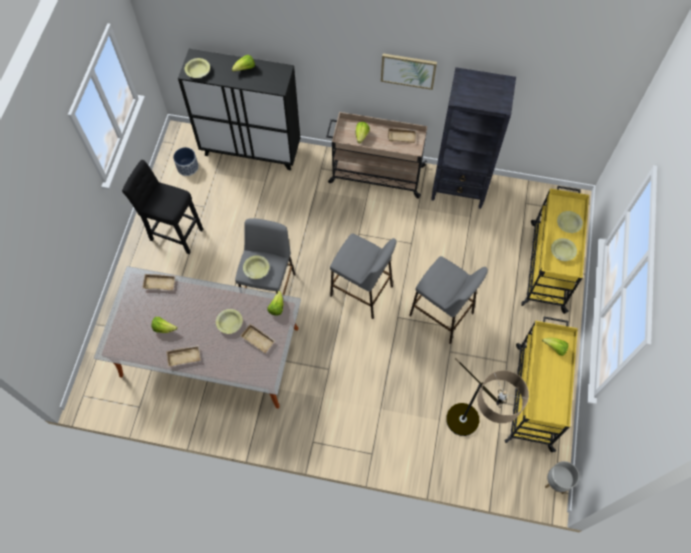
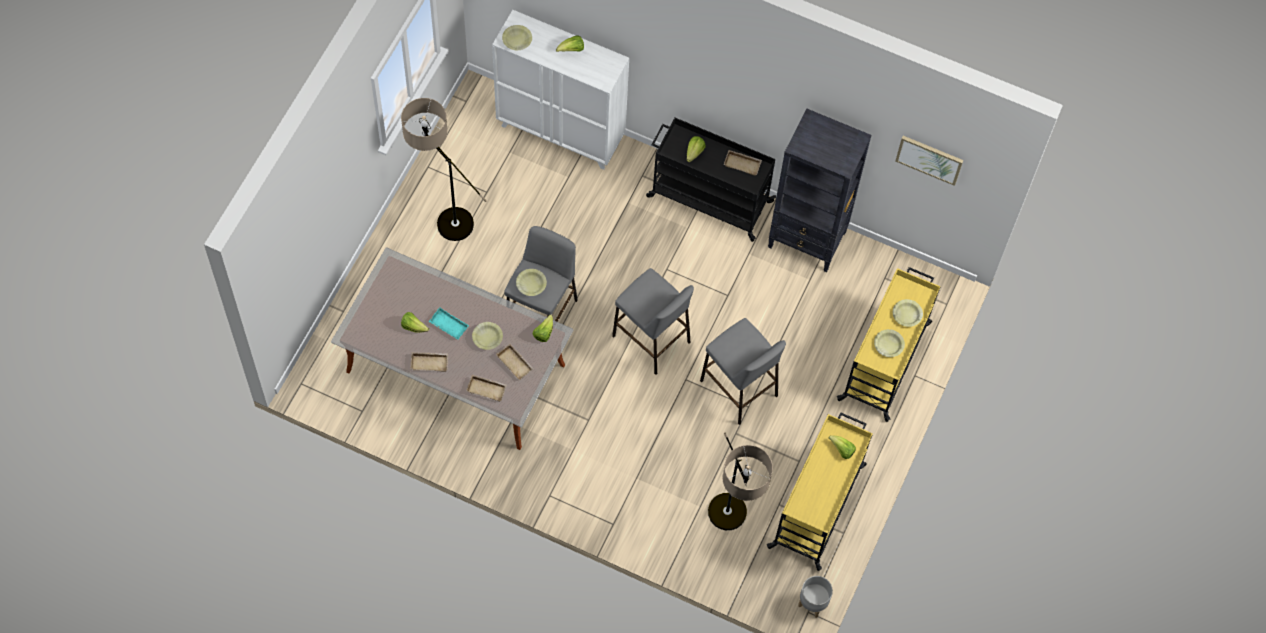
camera: 10 degrees right, 0 degrees up
(160, 282) = (420, 275): beige tray -> beige tray (487, 389)
(174, 233) = (443, 216): black stool -> floor lamp
(187, 167) = (477, 136): planter -> none
(193, 320) = (447, 326): none -> turquoise tray
(251, 150) = (561, 133): black cabinet -> white cabinet
(375, 174) = (708, 198): beige cart -> black cart
(408, 70) = (756, 96): picture -> picture (929, 159)

